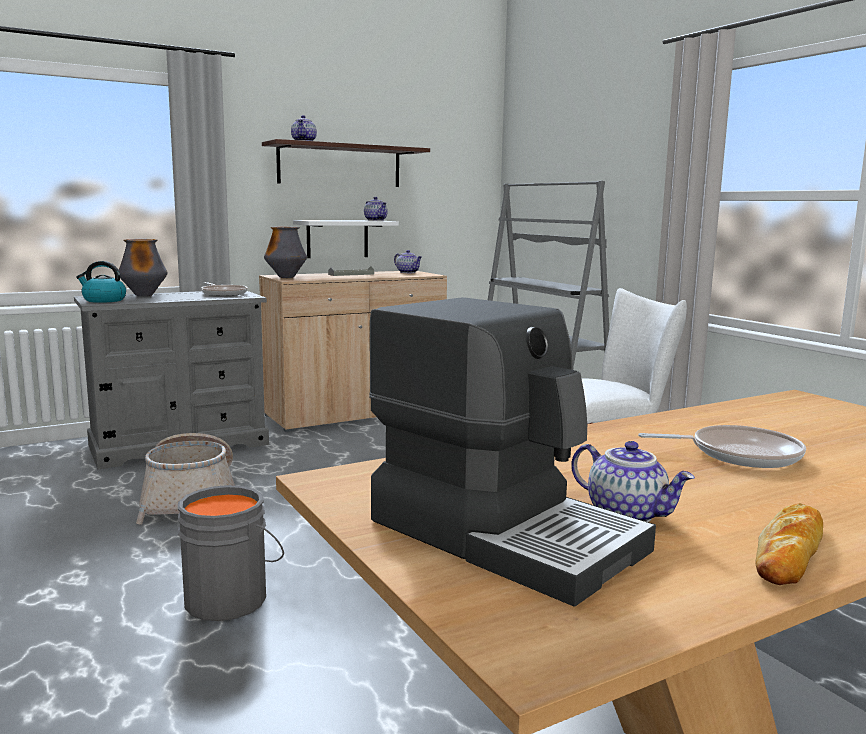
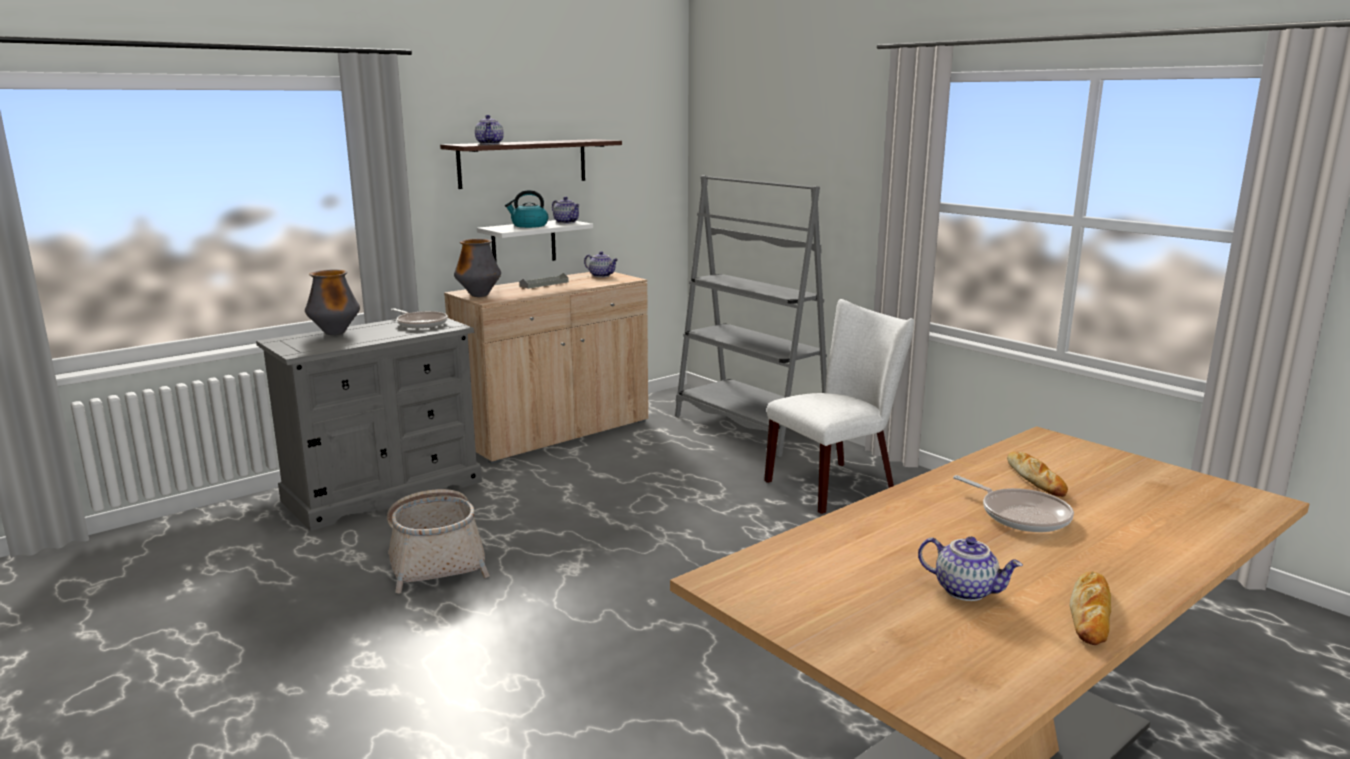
camera: 10 degrees left, 5 degrees up
(103, 300) = (300, 347): kettle -> kettle (529, 225)
(229, 598) = (536, 664): grey bucket -> none
(505, 533) = (888, 620): coffee machine -> none
(738, 454) = (1020, 515): frying pan -> frying pan turned 60 degrees clockwise
(772, 427) = (1035, 478): none -> bread

